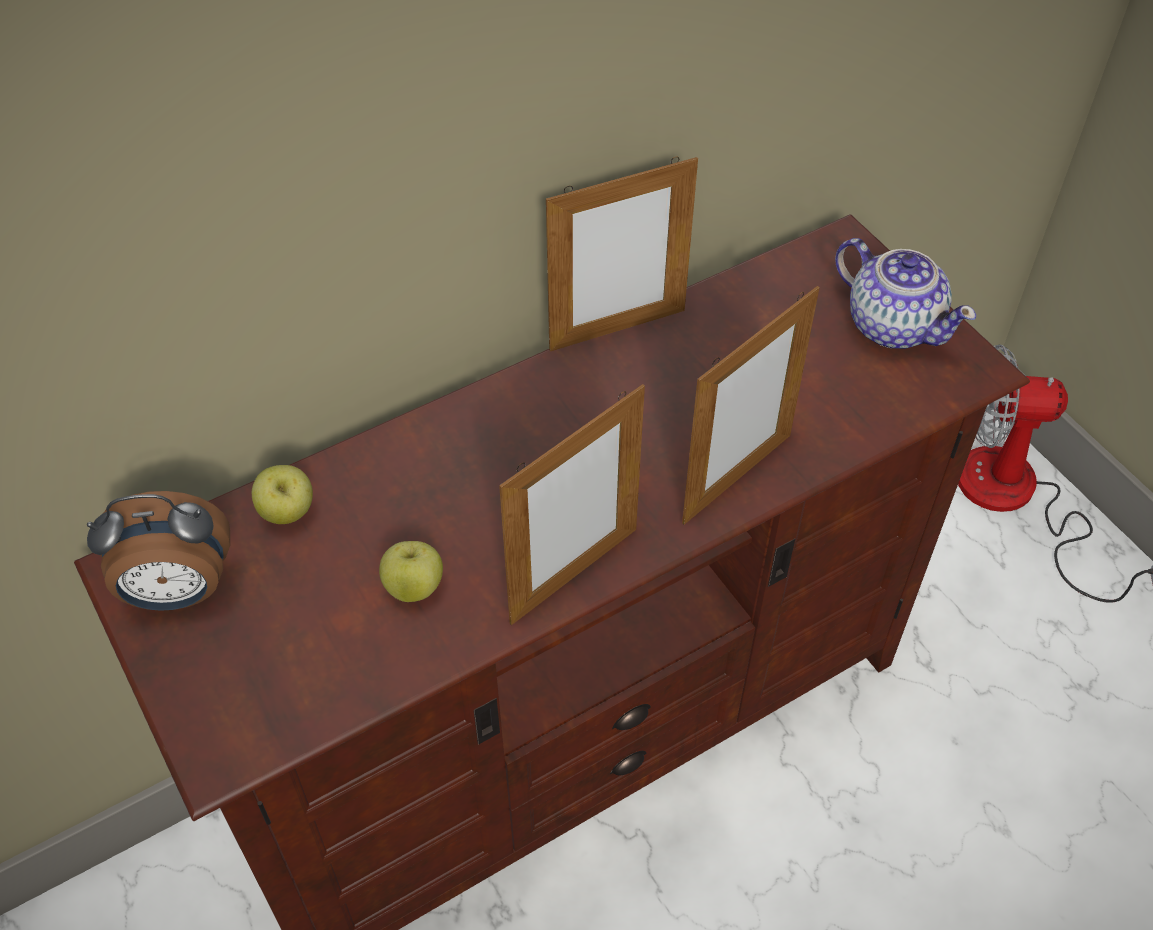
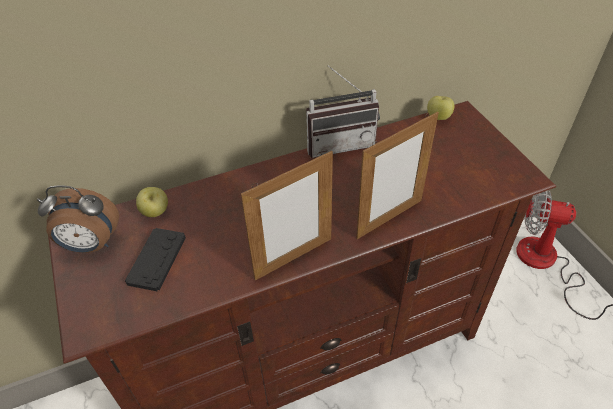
camera: 10 degrees right, 5 degrees down
(315, 606) = (157, 259): none -> black game controller
(414, 587) = (209, 255): apple -> apple (438, 118)
(617, 329) = (339, 143): picture frame -> radio
(892, 324) = (483, 152): teapot -> none

